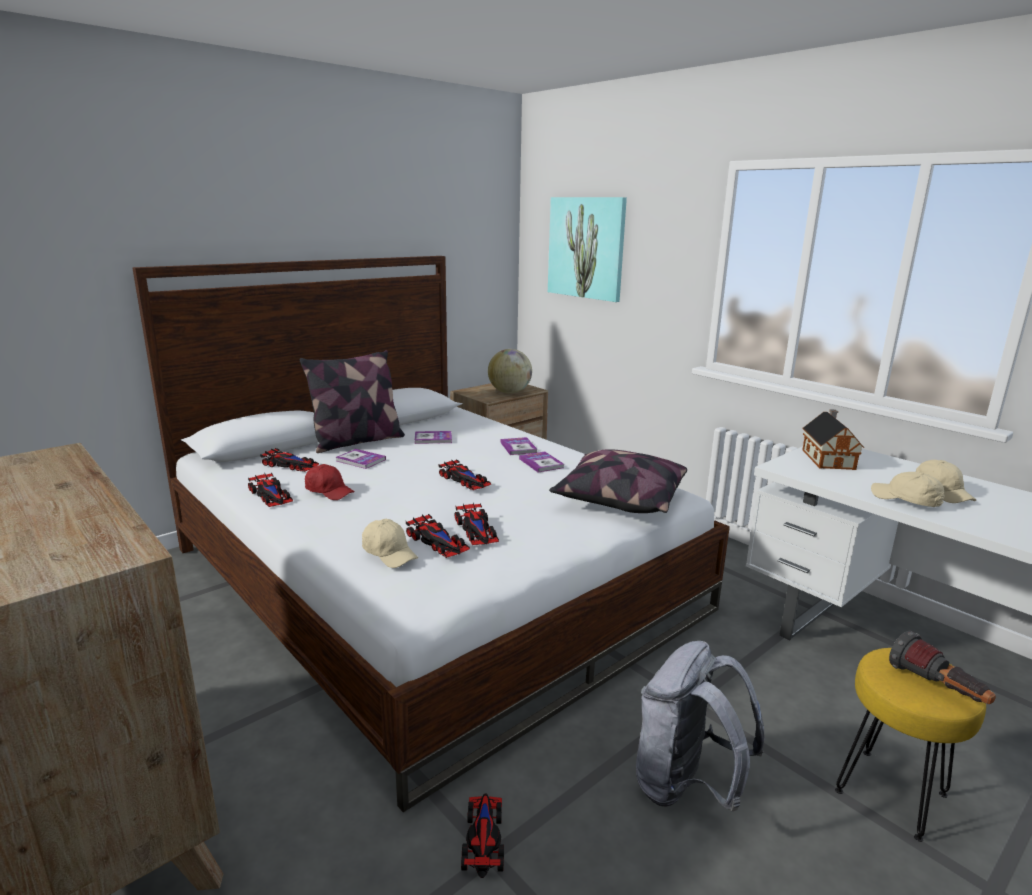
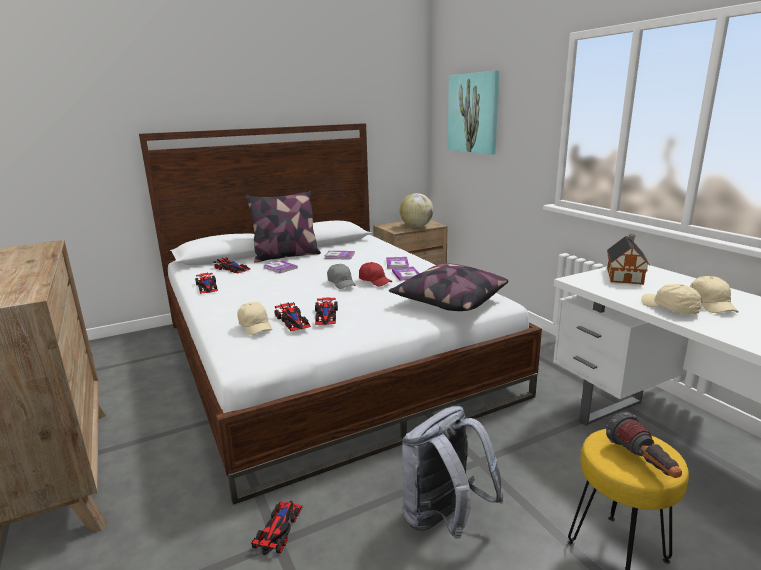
camera: 15 degrees right, 0 degrees up
(329, 491) = (245, 286): red cap -> red cap (375, 281)
(464, 480) = (341, 283): toy car -> grey cap

